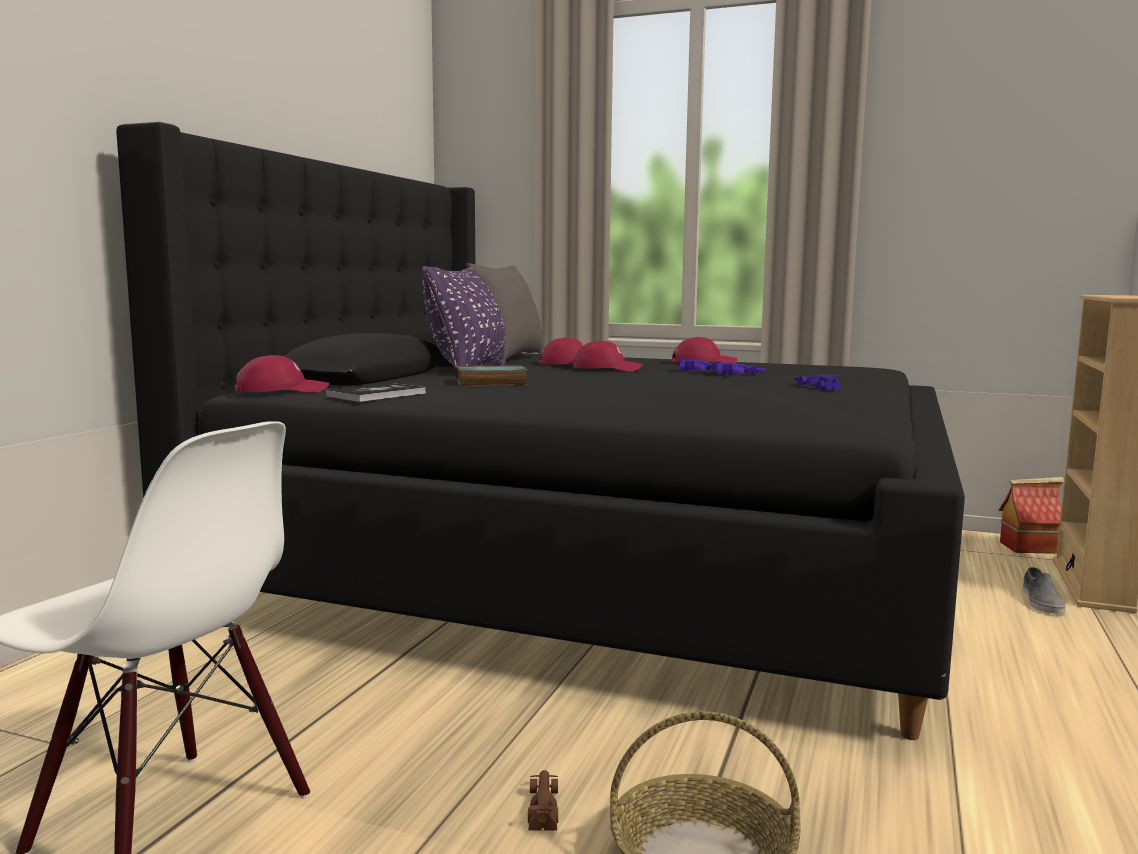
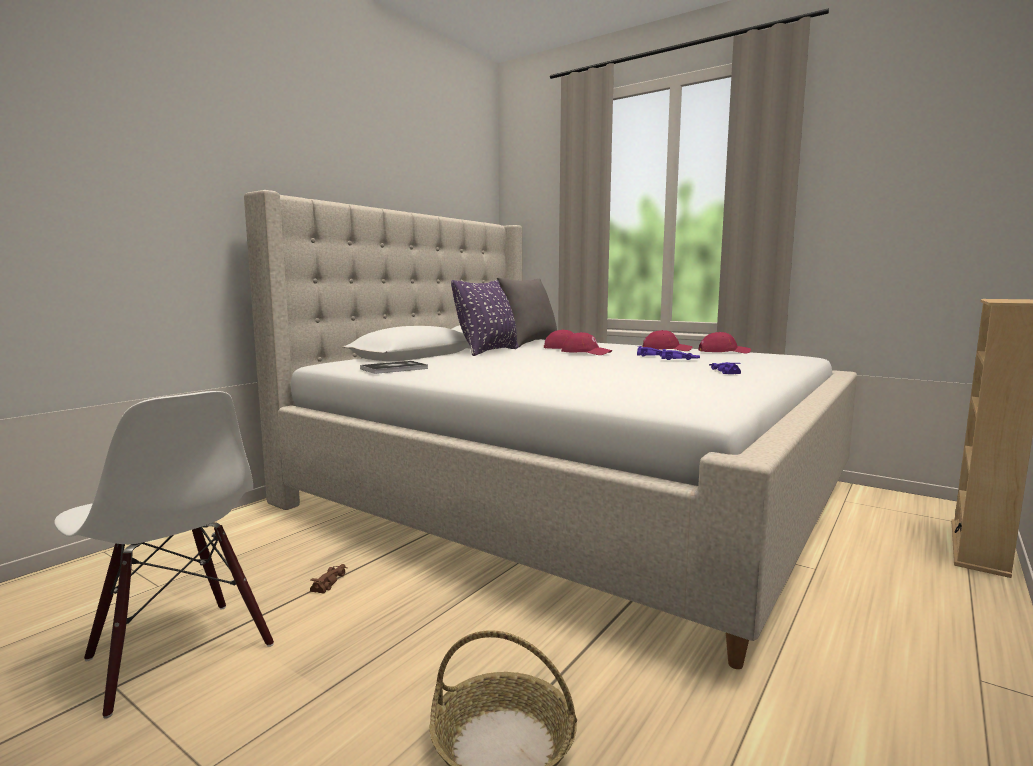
camera: 15 degrees right, 0 degrees up
(282, 390) = (341, 364): red cap -> red cap (723, 352)
(489, 382) = (485, 361): book -> none
(543, 805) = (417, 678): brown toy car -> brown toy car (330, 581)
(595, 563) = (567, 493): black bed -> beige bed
(1029, 547) = (935, 508): toy house -> none
(1041, 602) = (921, 558): grey shoe -> none

